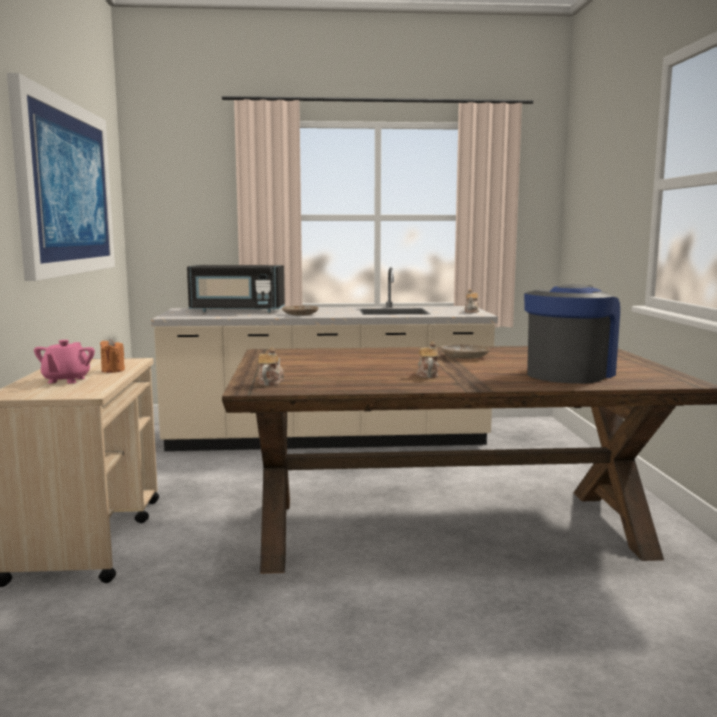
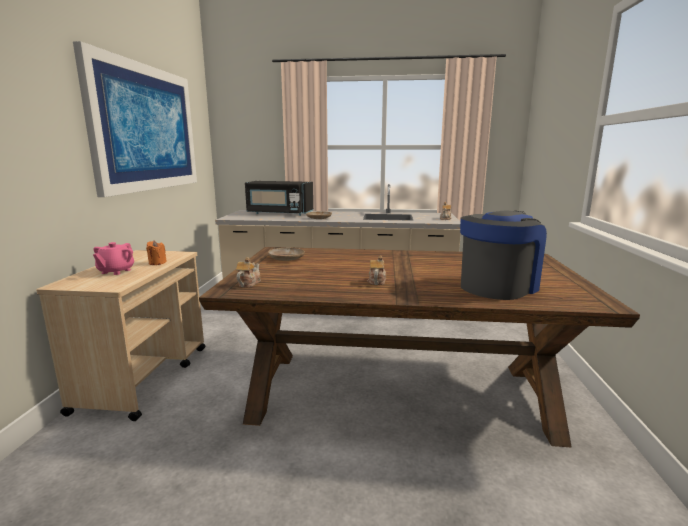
camera: 10 degrees right, 5 degrees up
(464, 357) = (419, 262): beige plate -> beige plate (286, 258)

